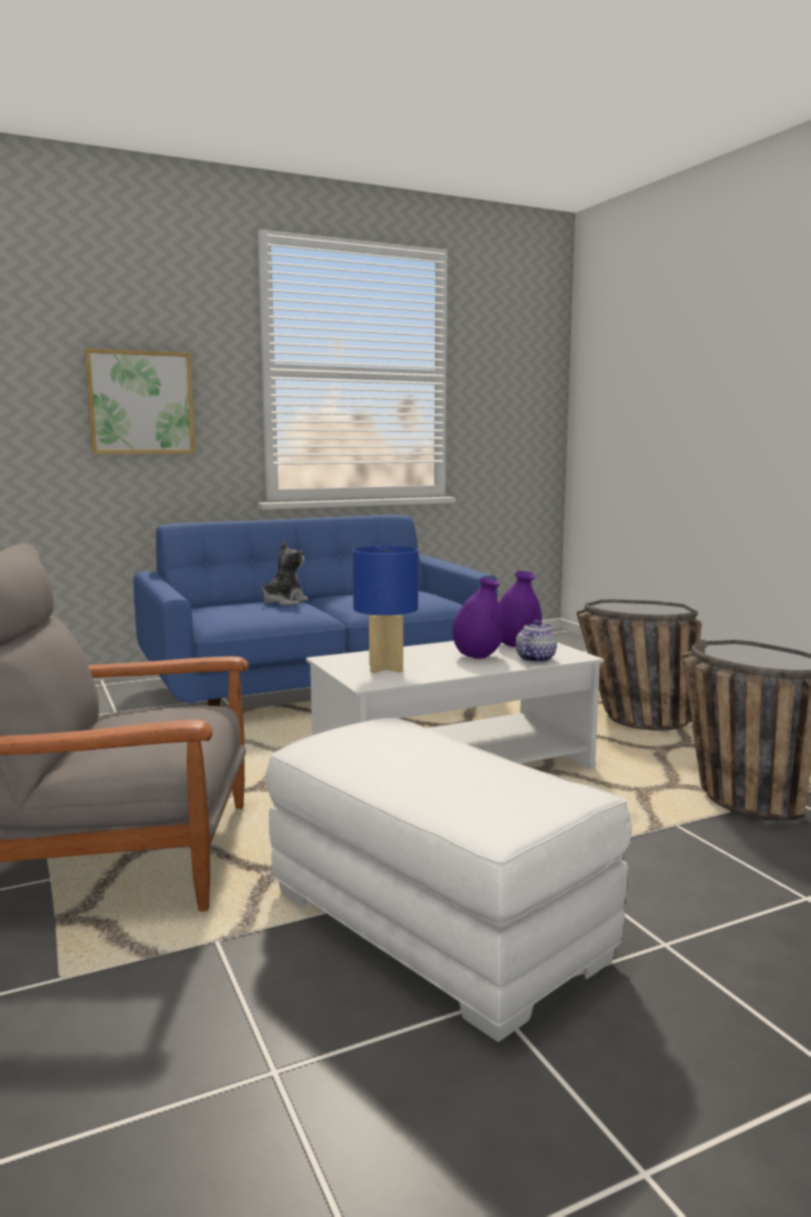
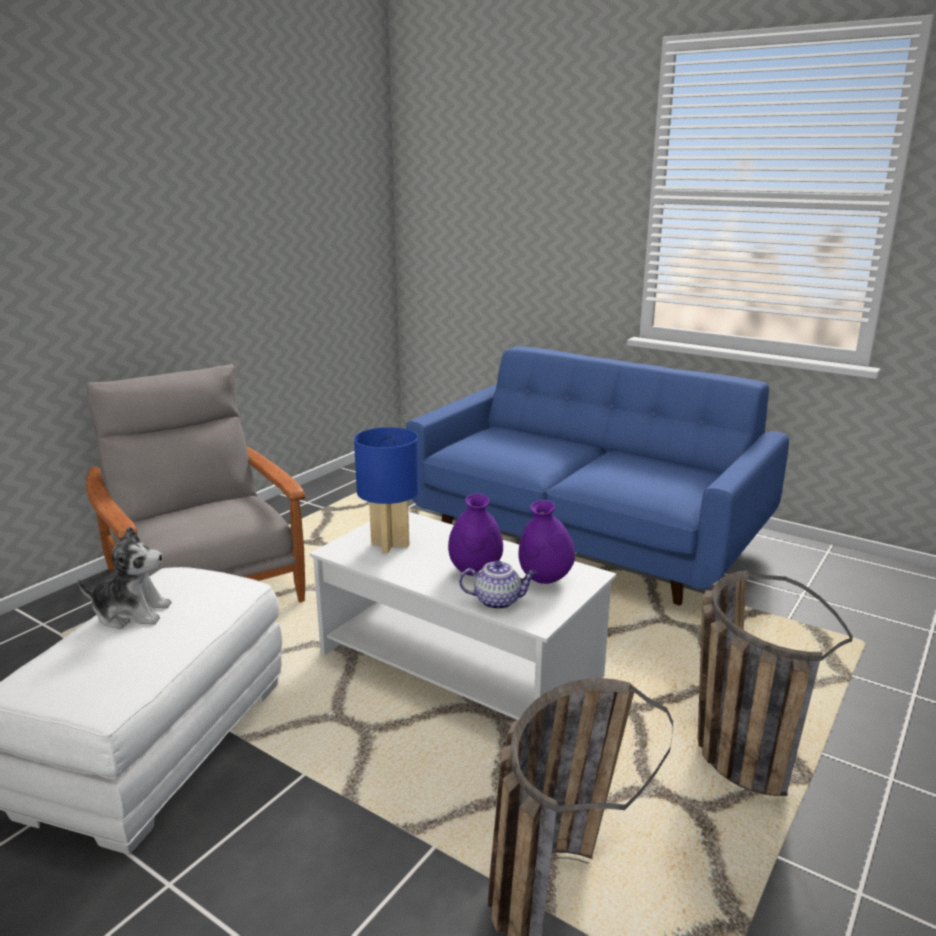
camera: 60 degrees right, 10 degrees up
(141, 403) = (537, 229): picture -> none
(284, 602) = (555, 447): plush toy -> plush toy (131, 613)

